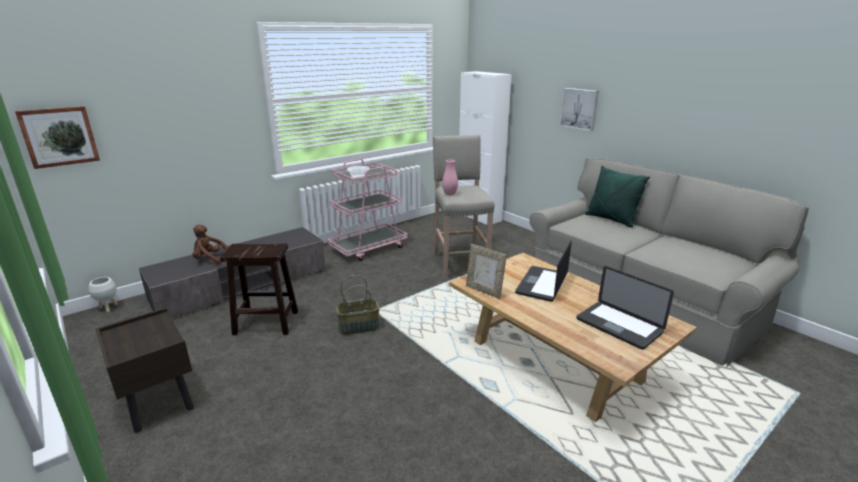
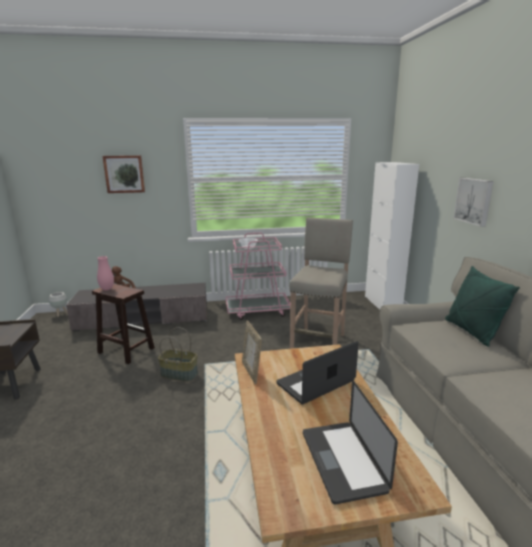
camera: 30 degrees right, 5 degrees down
(59, 136) = (43, 194): picture -> picture (124, 174)
(449, 194) = (304, 273): pink vase -> pink vase (107, 289)

